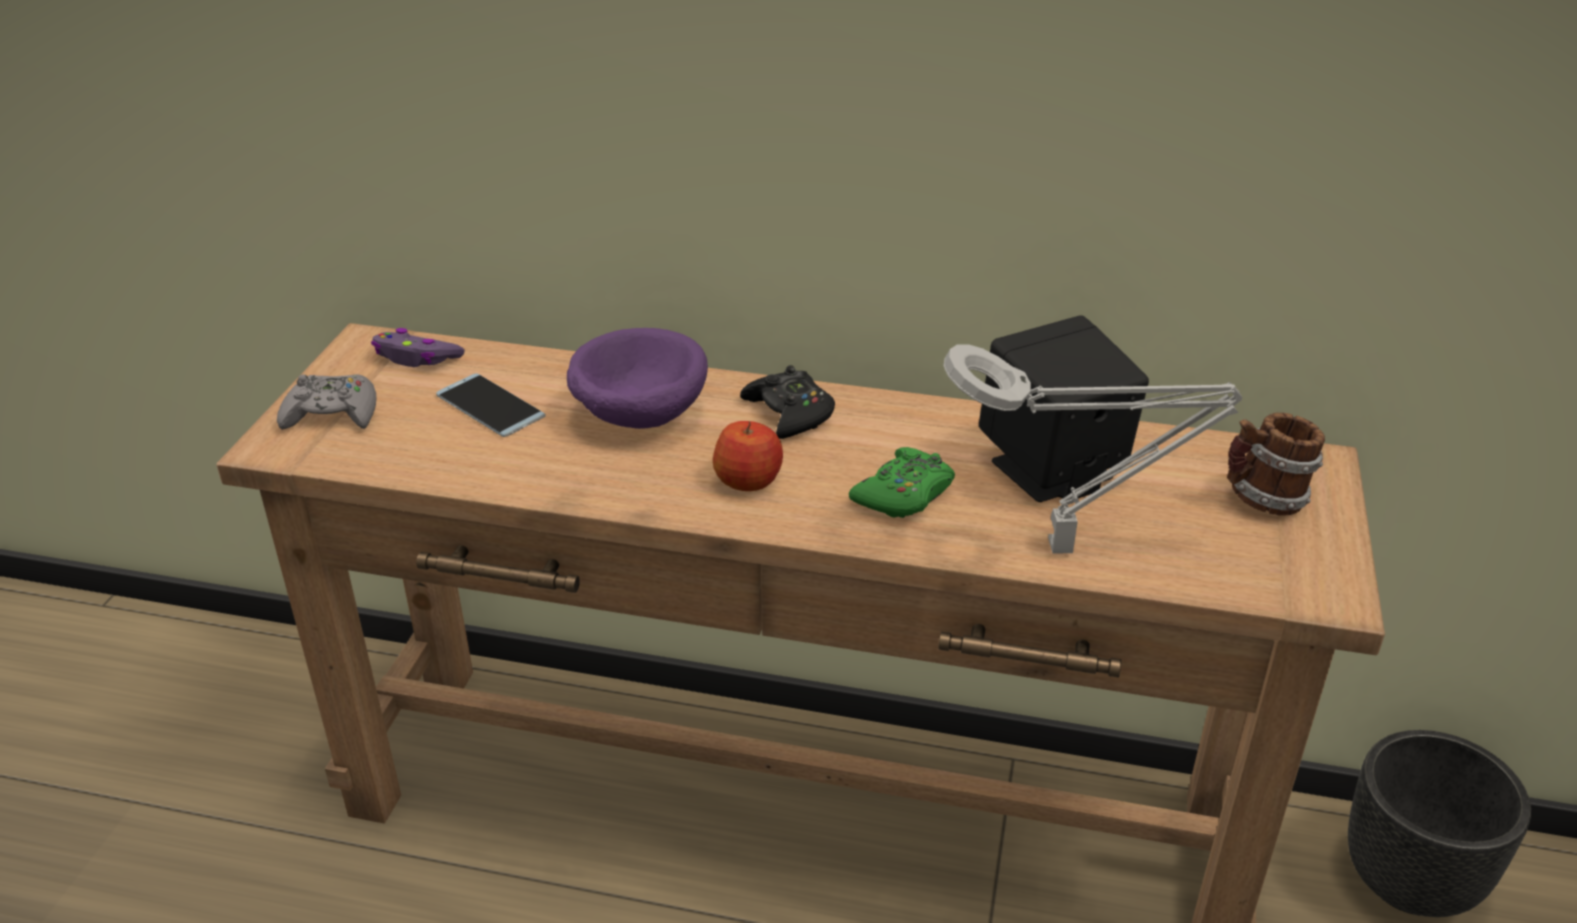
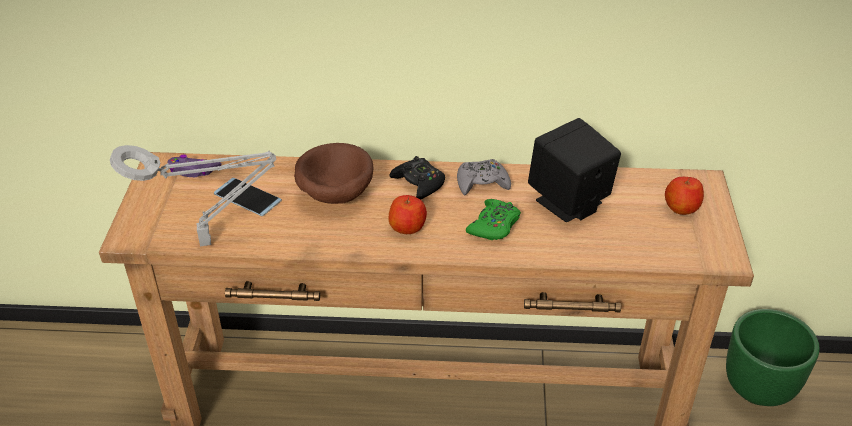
camera: 10 degrees left, 5 degrees up
(332, 414) = (156, 213): grey game controller -> grey game controller (482, 183)
(638, 415) = (334, 194): purple bowl -> brown bowl
(1069, 548) = (588, 247): grey table lamp -> grey table lamp (210, 242)
(1263, 500) = (681, 207): mug -> apple
(1412, 881) = (760, 388): black planter -> green planter

